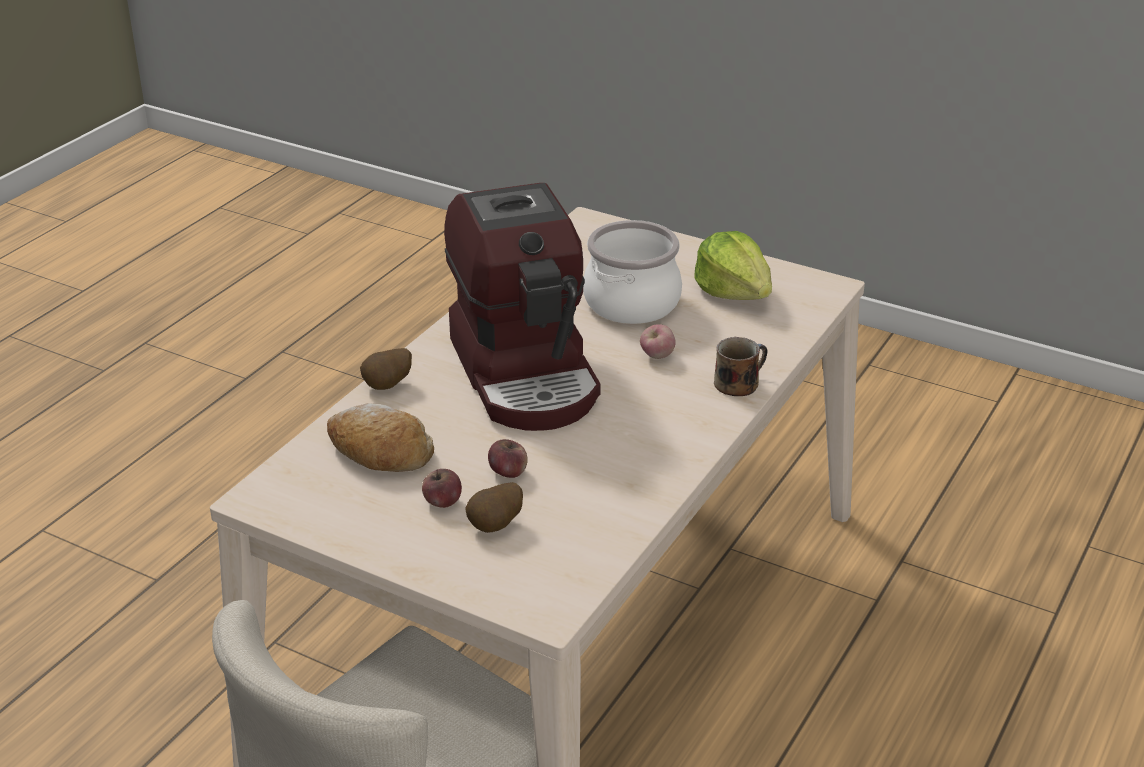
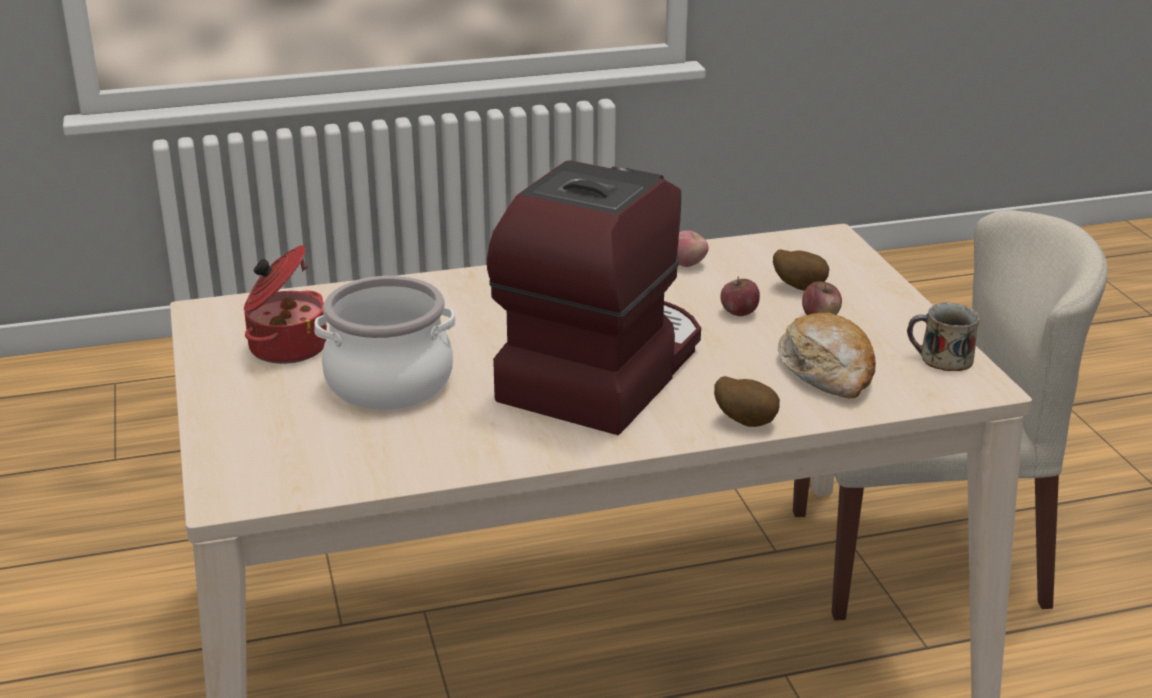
camera: 135 degrees left, 5 degrees down
(657, 356) = (468, 331): apple -> apple (688, 265)
(734, 292) = (286, 346): lettuce -> cooking pot
(738, 382) = (451, 286): mug -> mug (943, 358)

